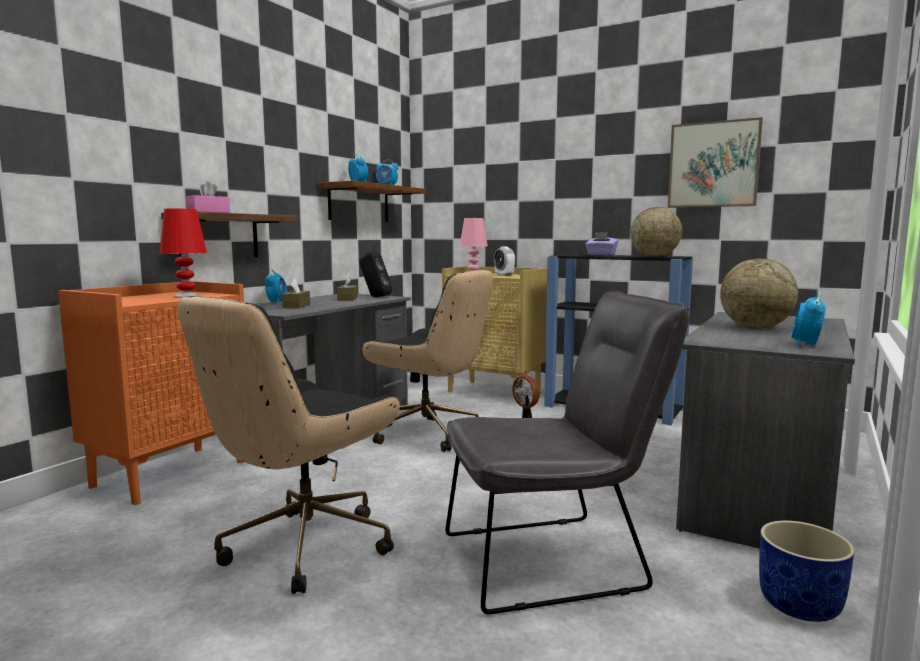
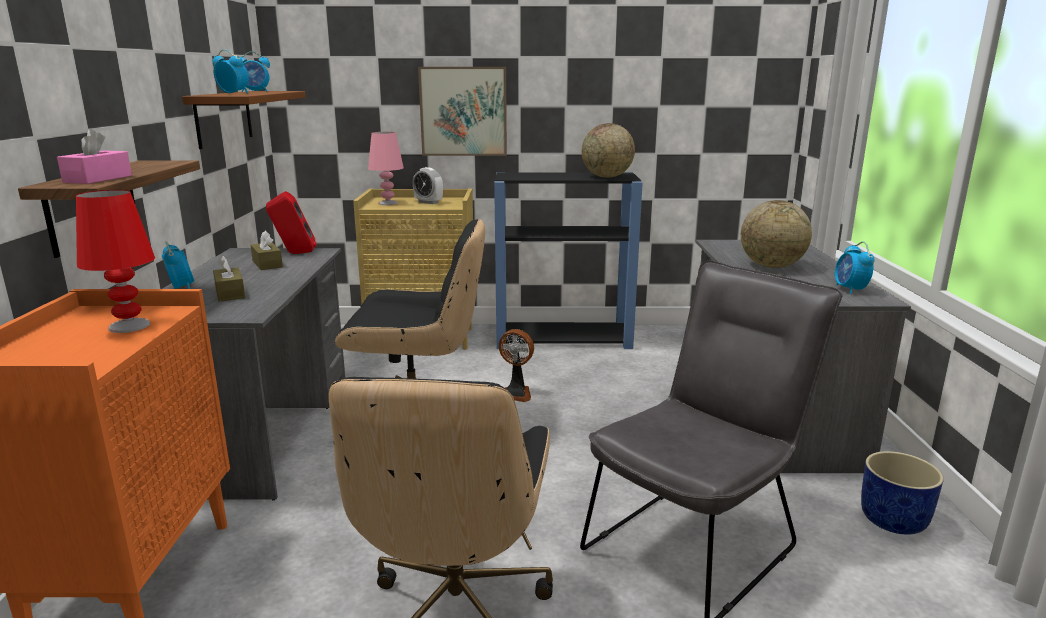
camera: 30 degrees left, 10 degrees up
(374, 297) = (294, 253): black speaker -> red speaker
(601, 255) = (542, 174): purple tissue box -> none
(713, 165) = (650, 74): picture -> picture (463, 111)

